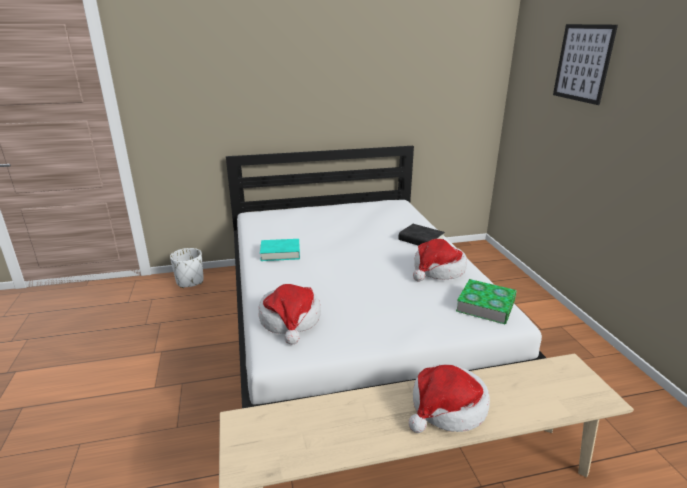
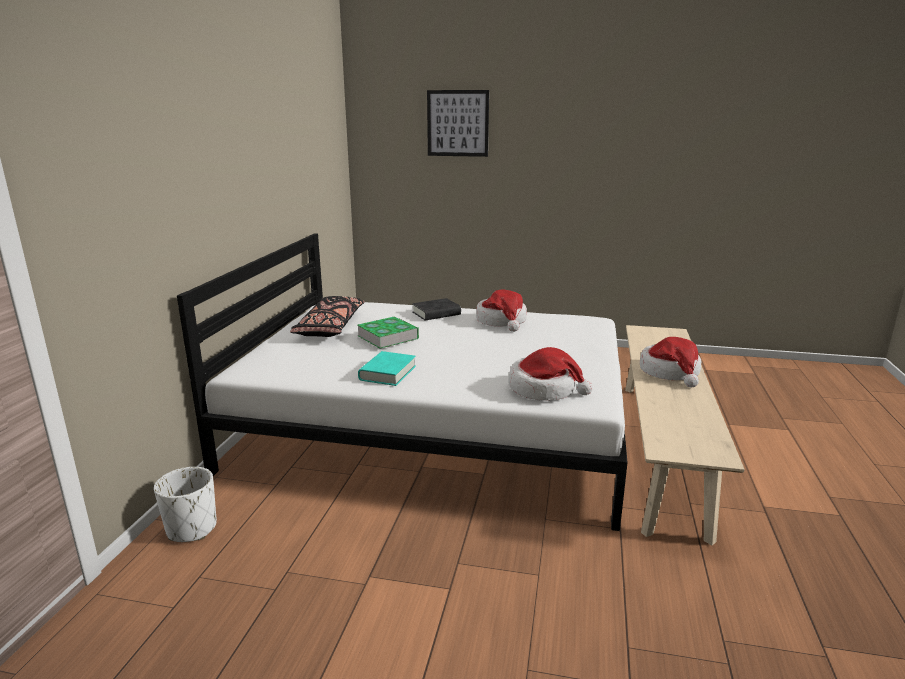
camera: 65 degrees left, 5 degrees down
(348, 215) = (330, 327): none -> black pillow
(485, 306) = (572, 321): book -> book (388, 337)

